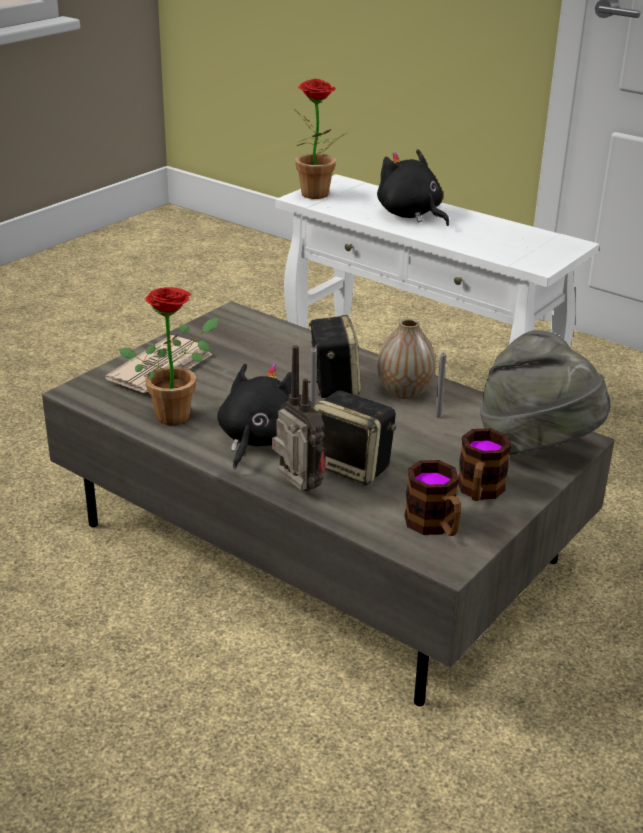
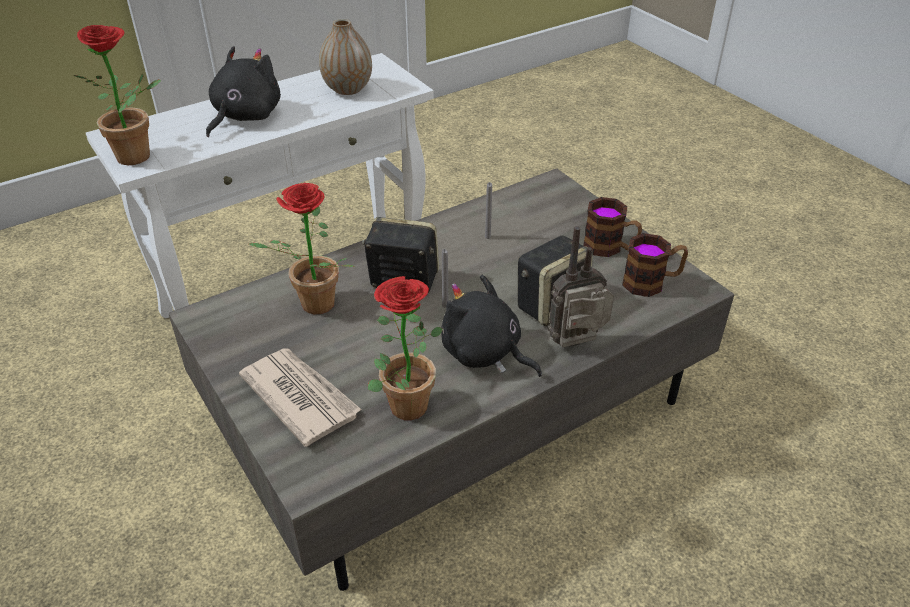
camera: 70 degrees left, 10 degrees up
(271, 352) = (312, 307): none -> potted plant
(404, 392) = (438, 244): vase -> vase (348, 89)
(411, 215) = (244, 117): black plush toy -> black plush toy turned 135 degrees clockwise
(536, 447) = (555, 203): grey hat -> none

